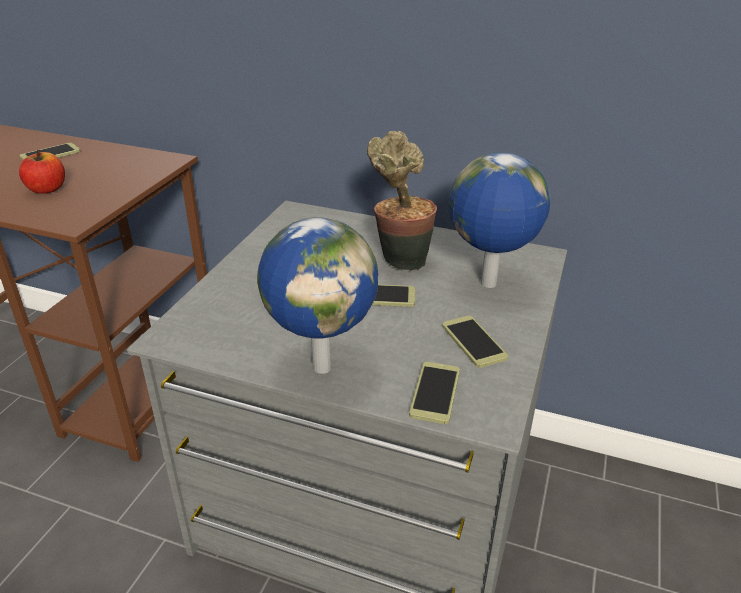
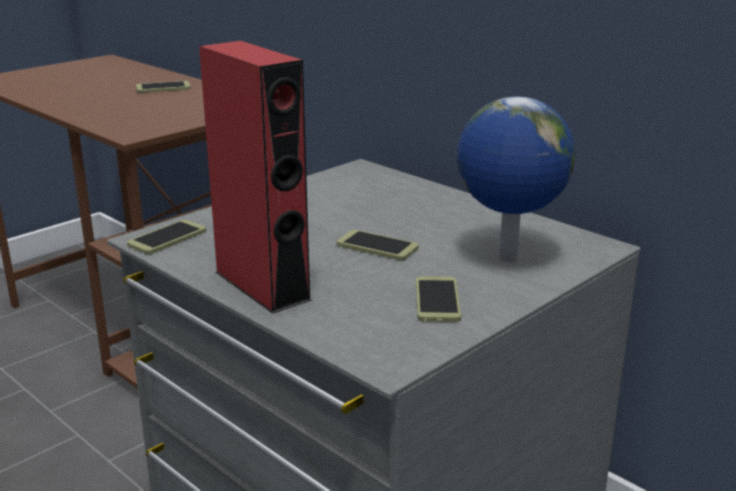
camera: 25 degrees right, 10 degrees down
(47, 189) = (135, 110): apple -> none
(322, 366) = (262, 285): globe -> red speaker
(400, 259) = (430, 221): potted plant -> none
(435, 393) = (351, 329): phone -> phone (167, 238)

